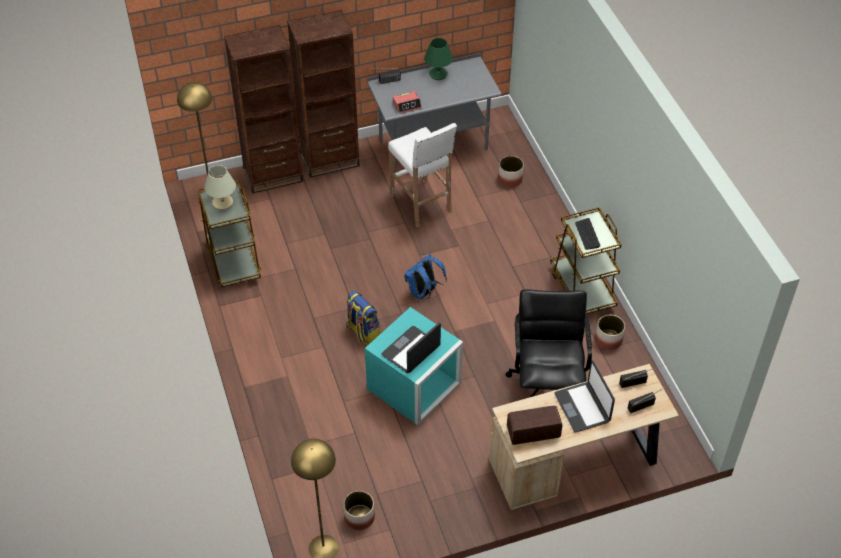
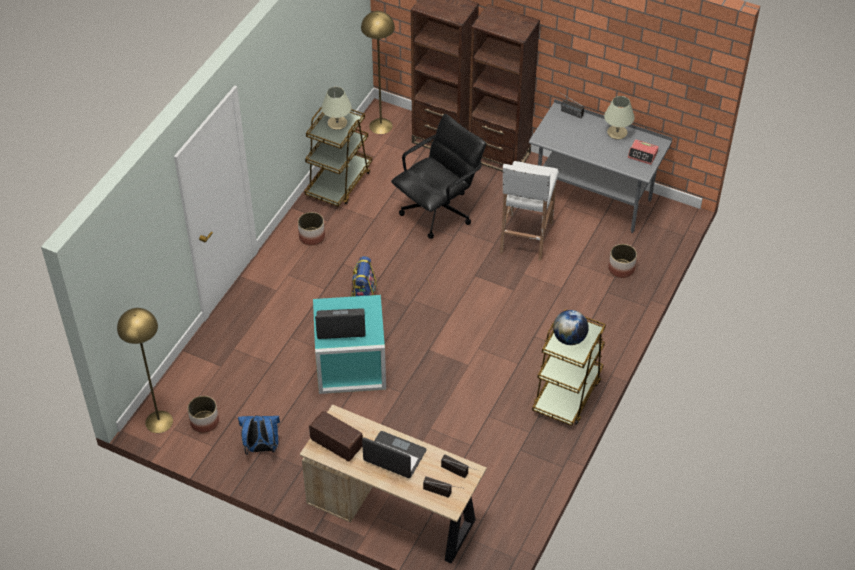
camera: 45 degrees right, 0 degrees up
(407, 105) = (560, 141): alarm clock -> alarm clock (642, 155)
(424, 292) = (442, 305): blue backpack -> blue backpack (261, 448)
(438, 74) = (617, 133): green table lamp -> beige table lamp
(546, 385) = (445, 441): black office chair -> black office chair (438, 211)
(582, 407) = (394, 456): laptop -> laptop turned 90 degrees clockwise
(587, 235) = (569, 338): keyboard -> globe
(608, 339) = (536, 447): planter -> planter (312, 236)

